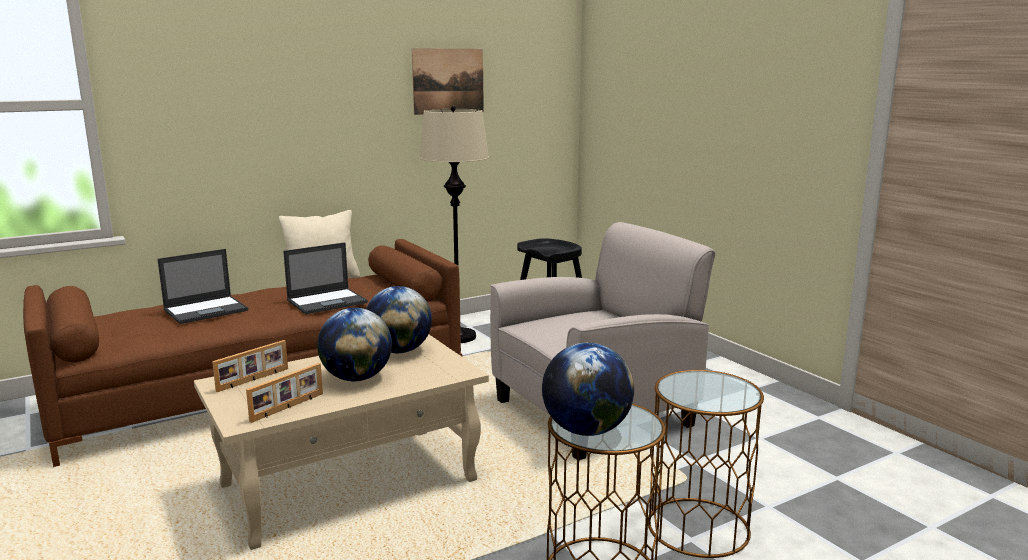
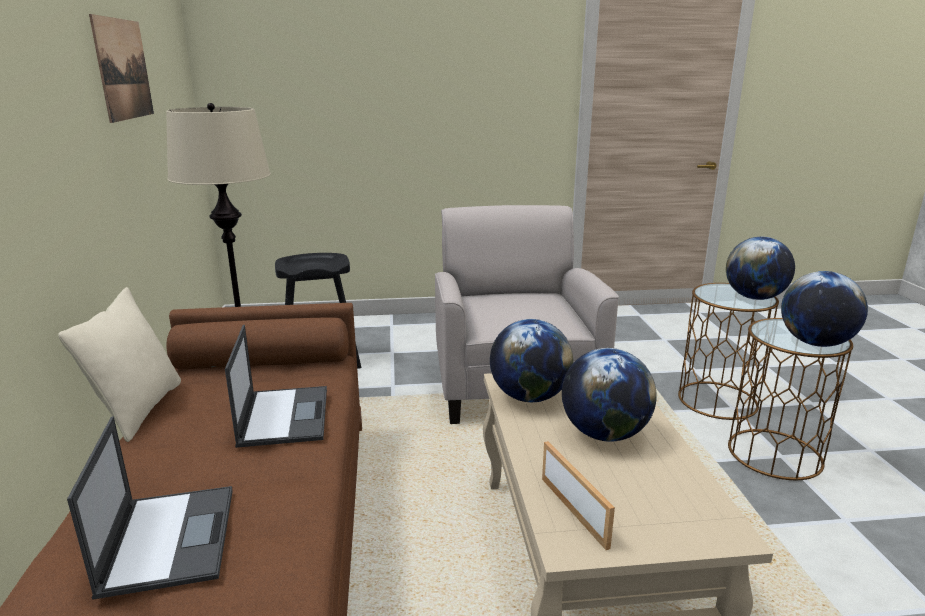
camera: 65 degrees left, 5 degrees up
(288, 407) = (684, 491): picture frame -> none
(712, 399) = (754, 298): none -> globe

